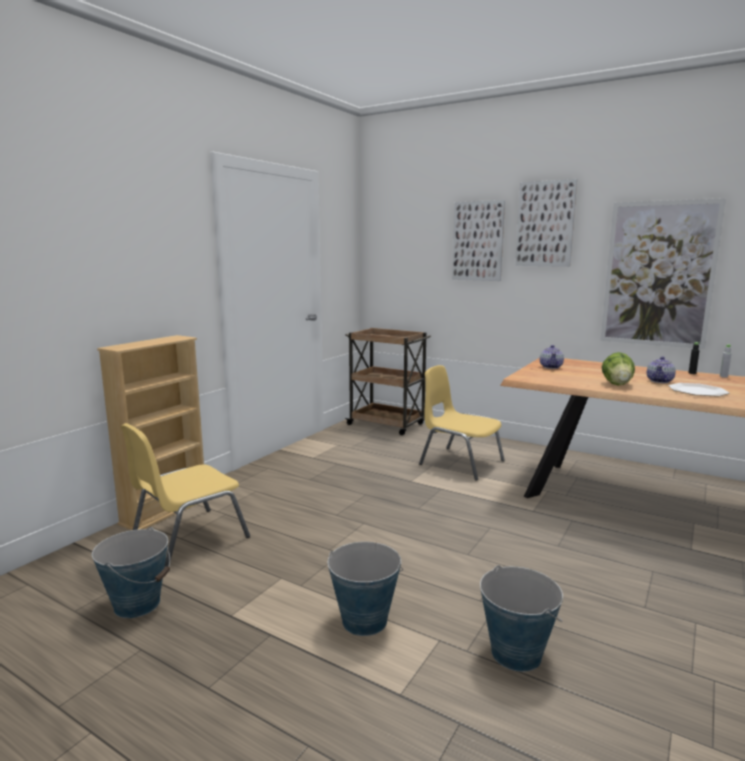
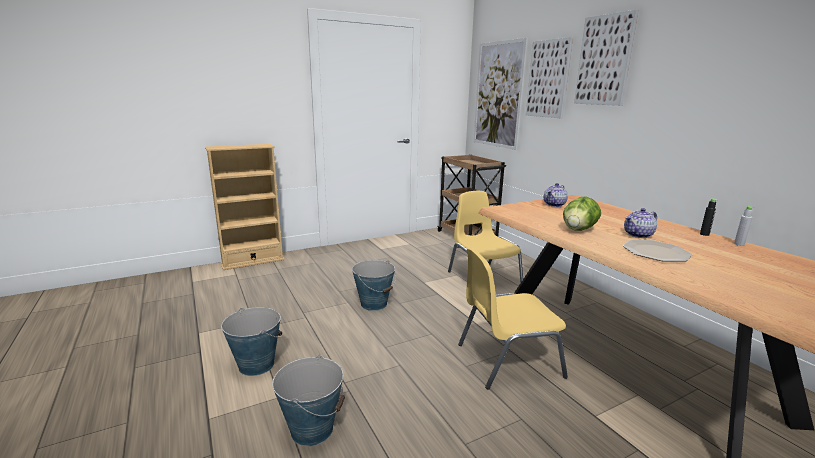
camera: 30 degrees right, 5 degrees up
(137, 604) = (169, 309): bucket -> bucket (374, 304)
(188, 538) = (241, 281): yellow chair -> yellow chair (507, 360)
(658, 274) = (710, 117): picture -> picture (498, 95)

